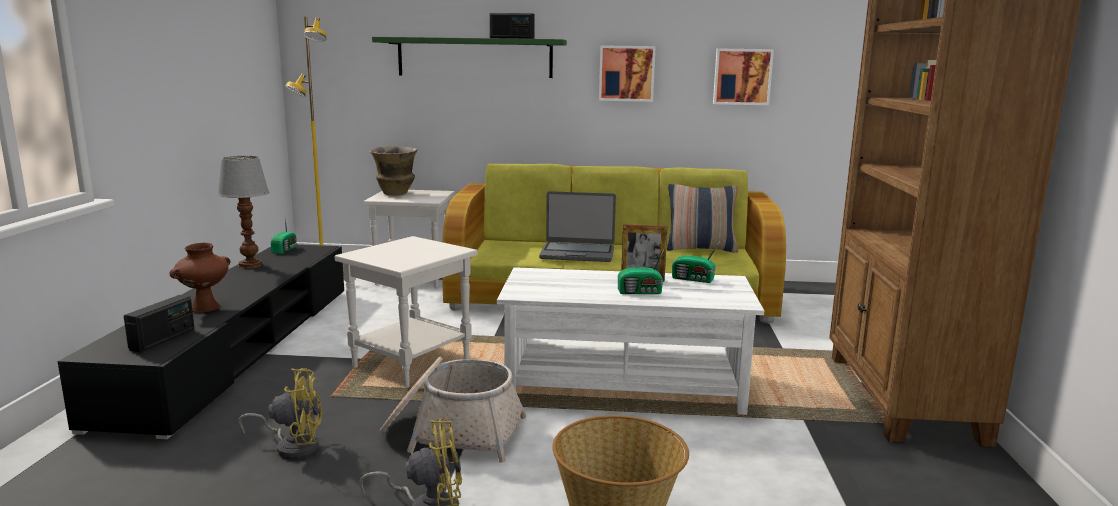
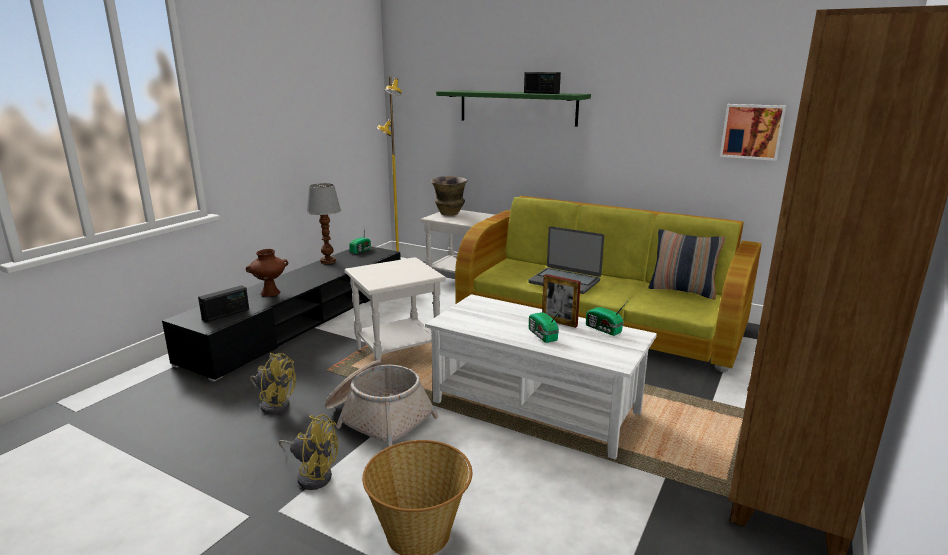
camera: 25 degrees right, 5 degrees up
(626, 73) = (641, 124): picture -> none
(641, 292) = (542, 336): radio -> radio turned 45 degrees clockwise

